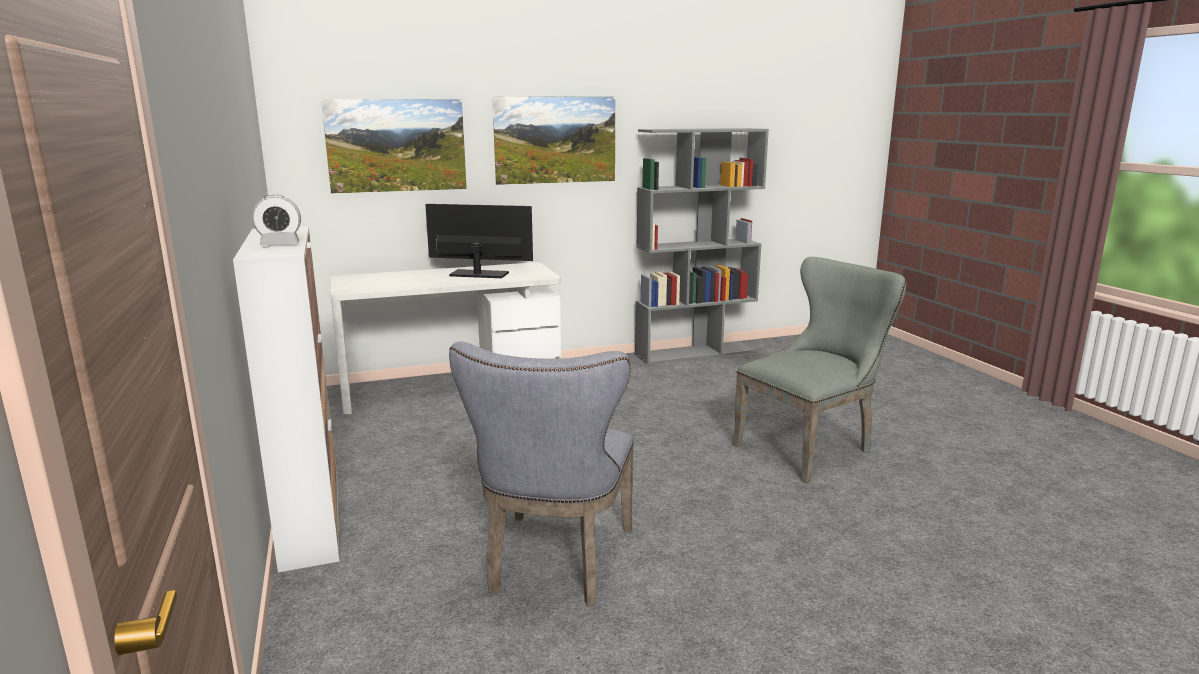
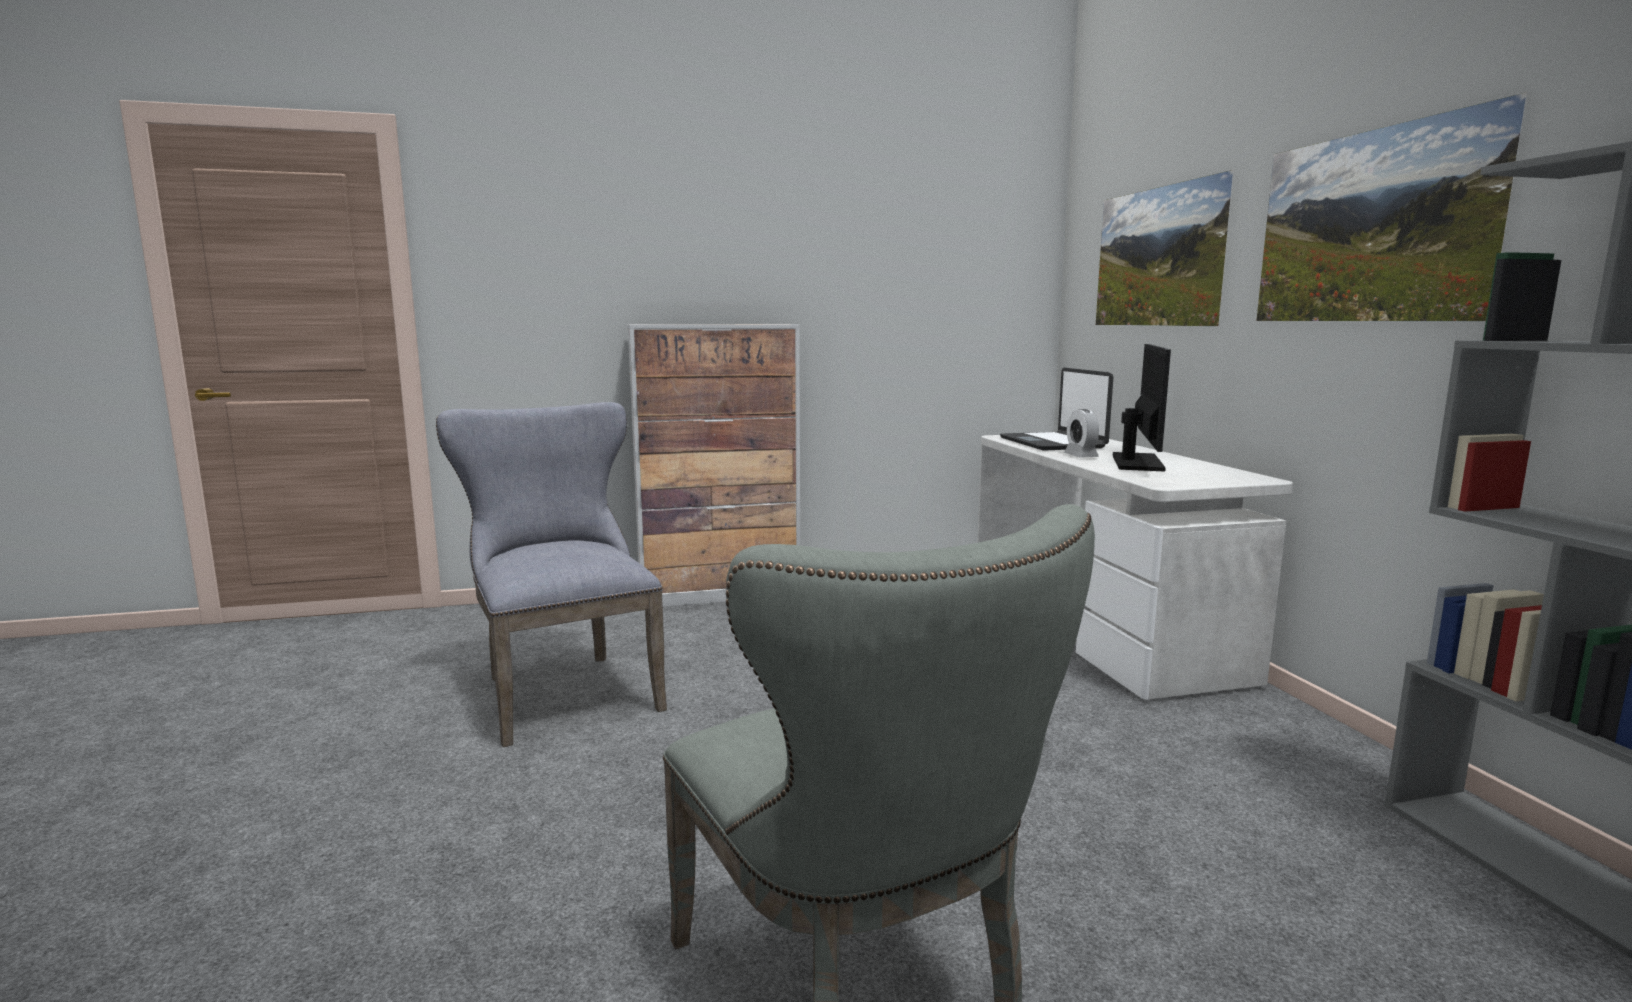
camera: 95 degrees right, 5 degrees down
(280, 244) = (689, 323): alarm clock -> alarm clock (1080, 456)
(390, 282) = (1053, 443): none -> laptop
(556, 564) = (564, 690): grey chair -> grey chair turned 45 degrees clockwise

